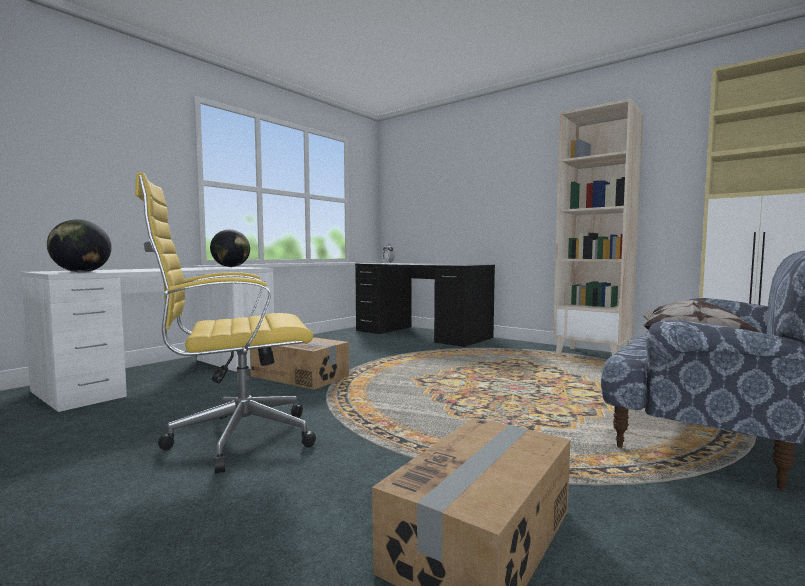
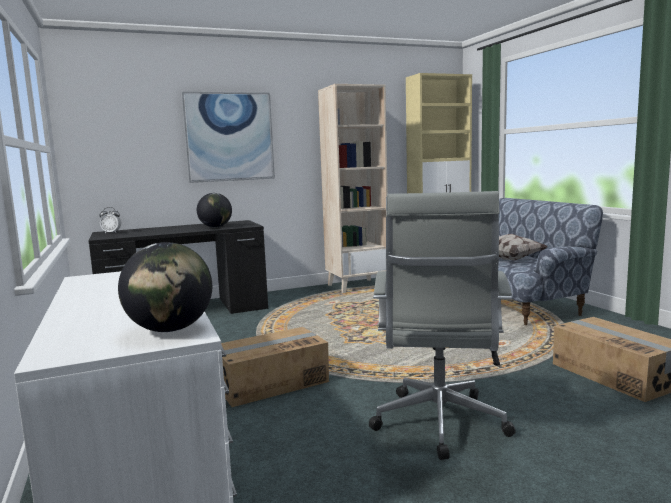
camera: 60 degrees left, 5 degrees up
(231, 267) = (97, 277): globe -> globe (215, 227)
(235, 439) = (439, 425): yellow office chair -> grey office chair
(486, 185) = (229, 137): none -> picture

